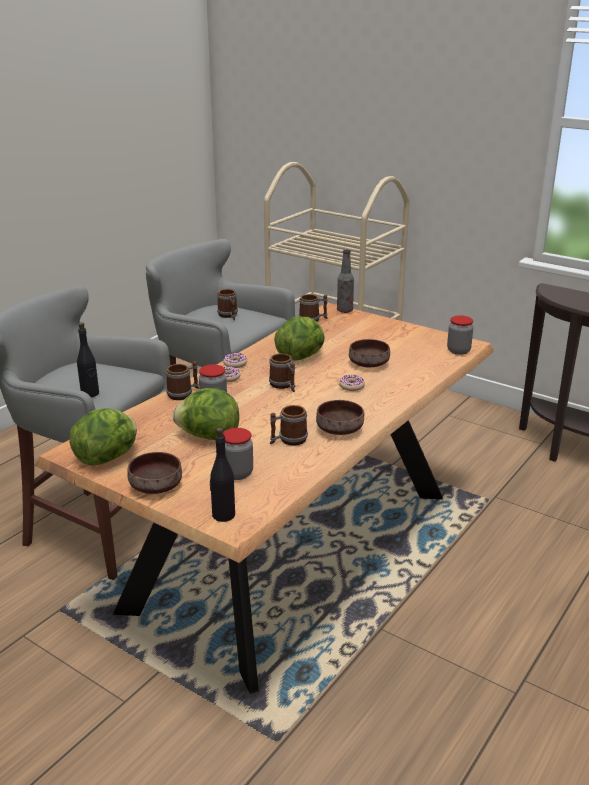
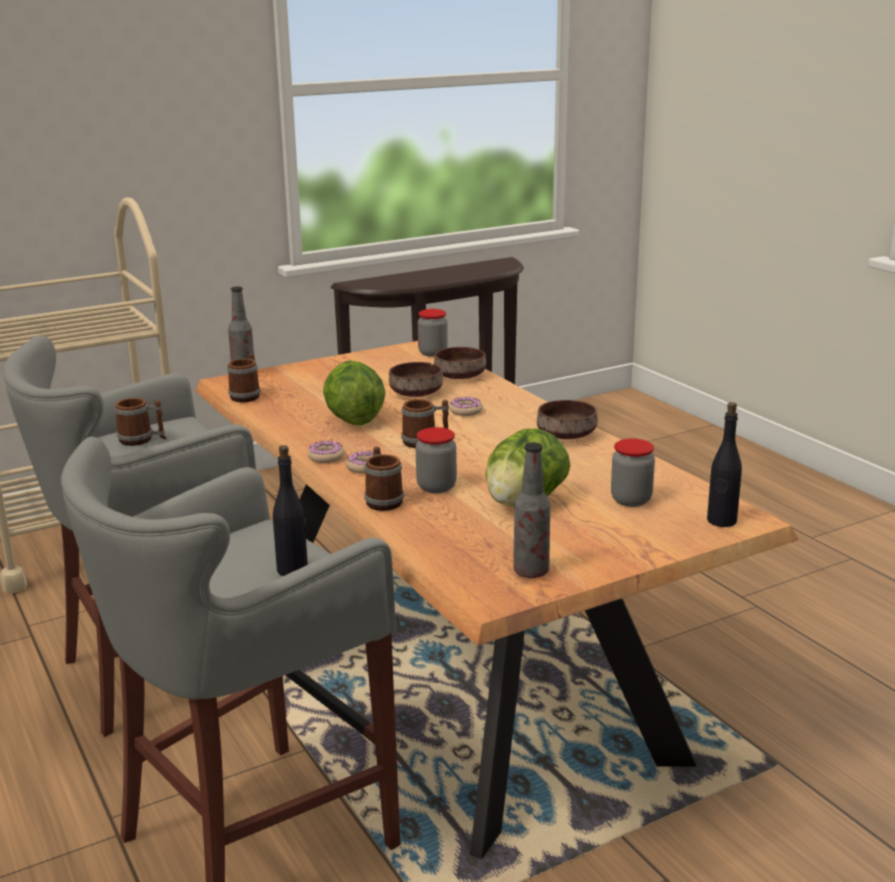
camera: 65 degrees left, 5 degrees down
(108, 457) = (531, 572): lettuce -> bottle
(157, 486) = (631, 548): brown bowl -> brown bowl (460, 376)
(288, 440) = (571, 463): mug -> none

